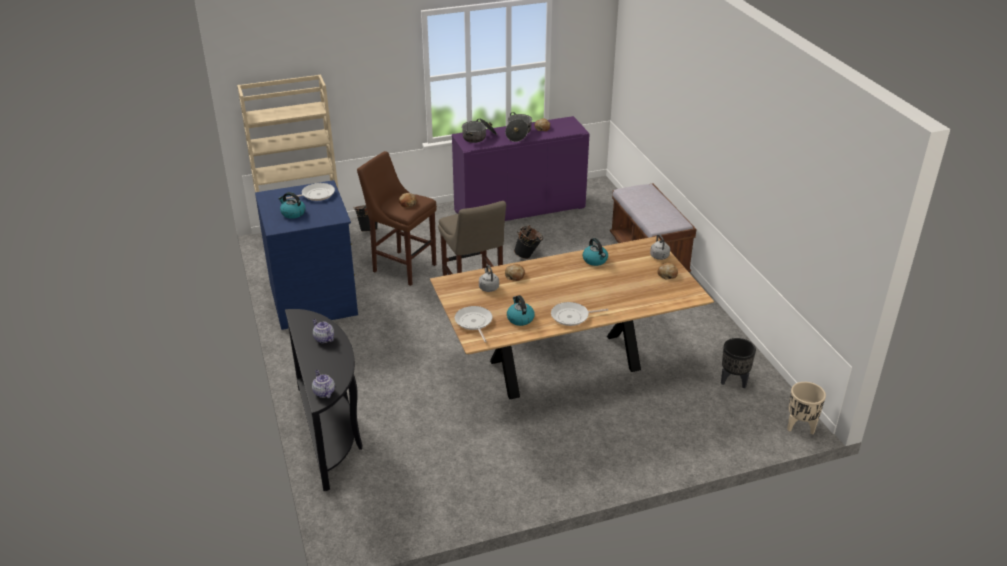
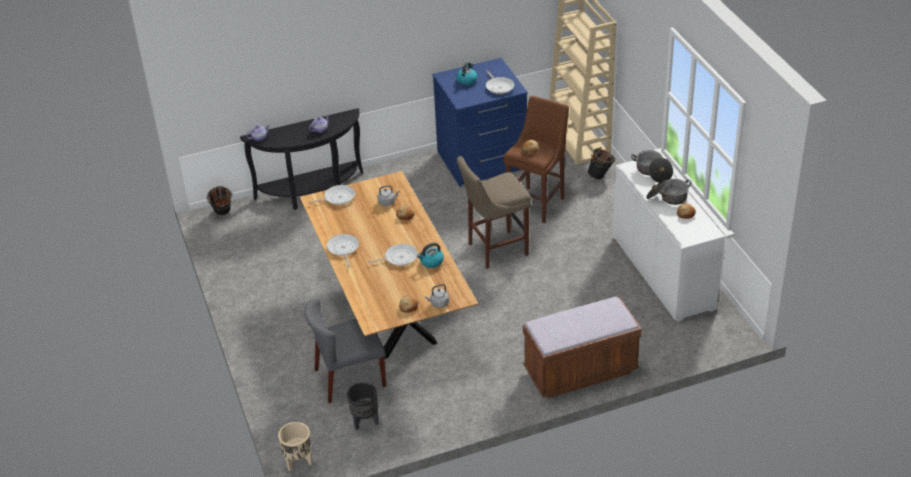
camera: 90 degrees right, 5 degrees up
(519, 209) = (662, 272): purple cabinet -> white cabinet
(520, 318) = (342, 221): kettle -> none
(528, 256) = (568, 282): black bucket -> black bucket (222, 214)
(588, 280) = (399, 257): none -> frying pan
(671, 393) = (349, 378): none -> grey chair

